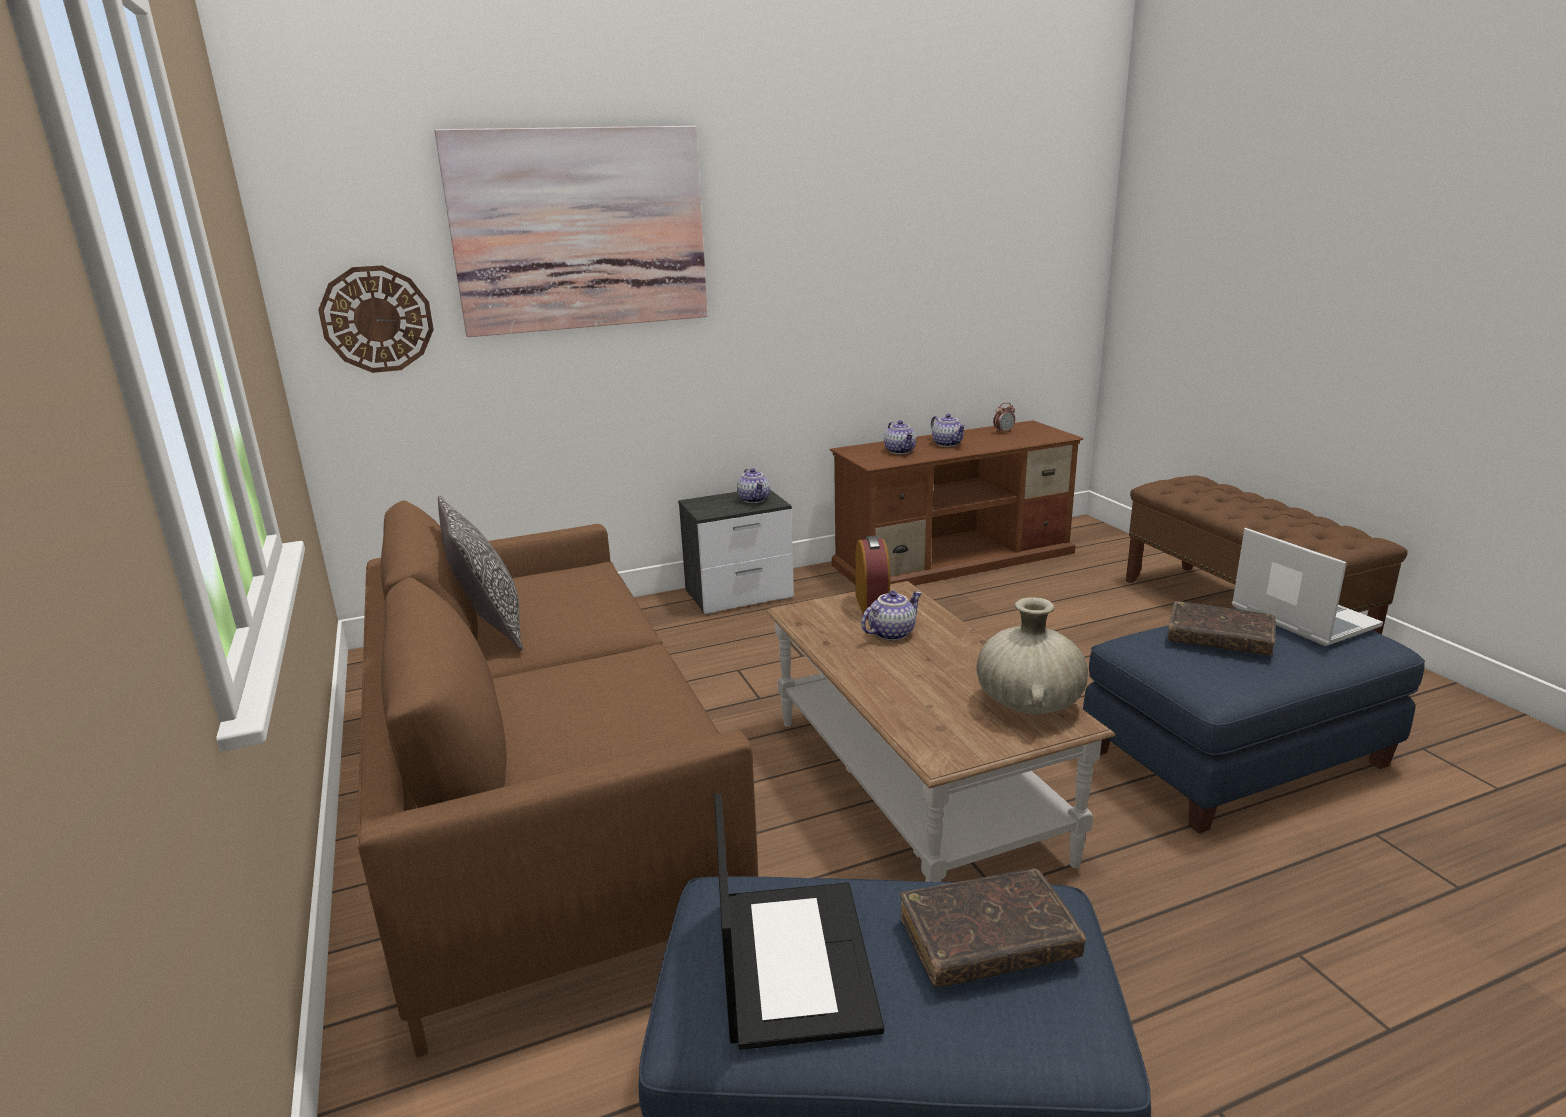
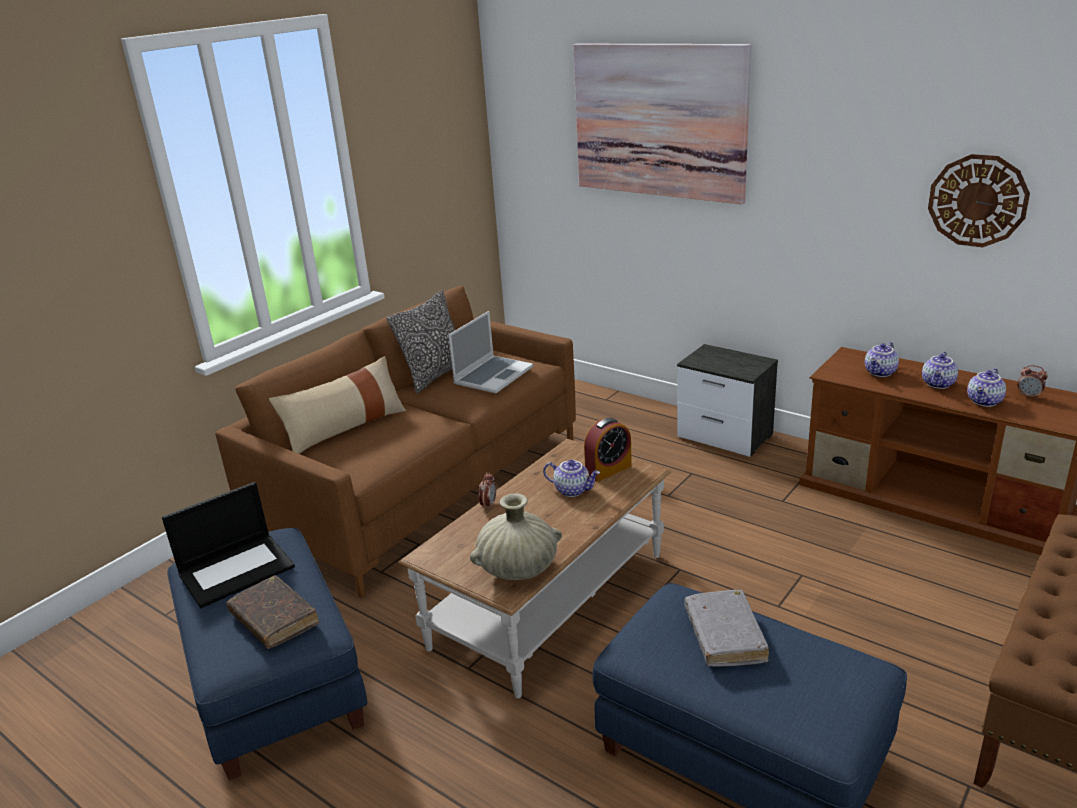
camera: 60 degrees right, 5 degrees up
(377, 319) = (537, 164): wall clock -> wall clock (977, 200)
(528, 727) = (345, 428): none -> beige pillow
(755, 499) = (743, 365): teapot -> teapot (985, 402)
(864, 687) = (488, 505): none -> alarm clock
(1219, 639) = (724, 636): brown book -> grey book
(1300, 617) = (829, 677): laptop -> laptop (493, 375)

